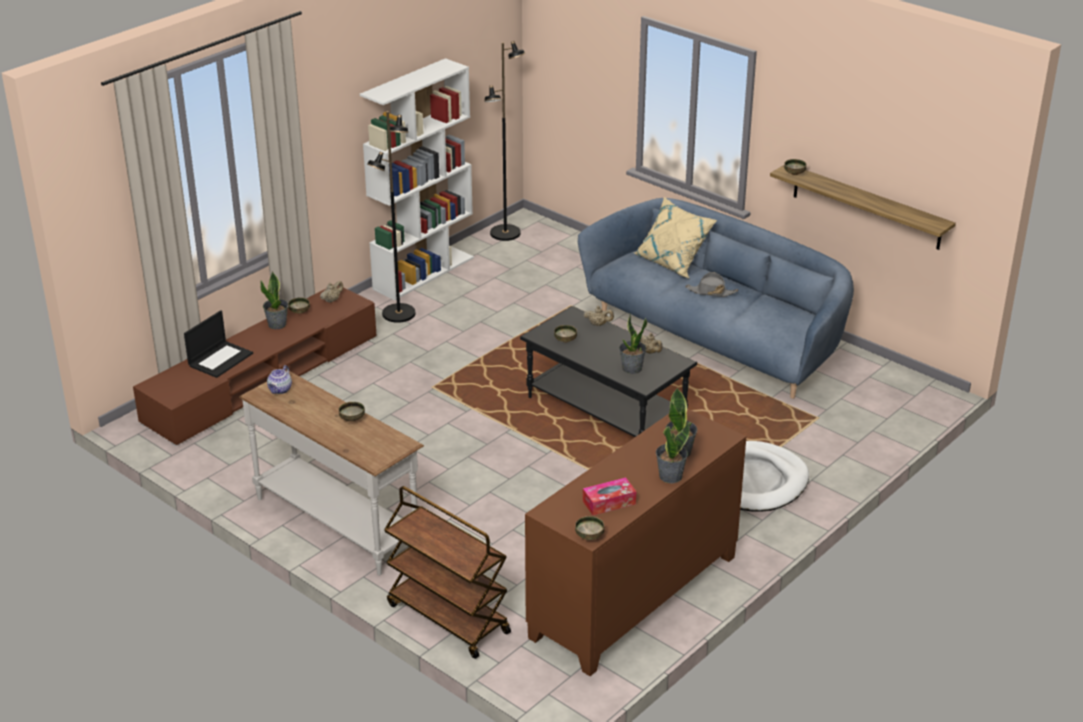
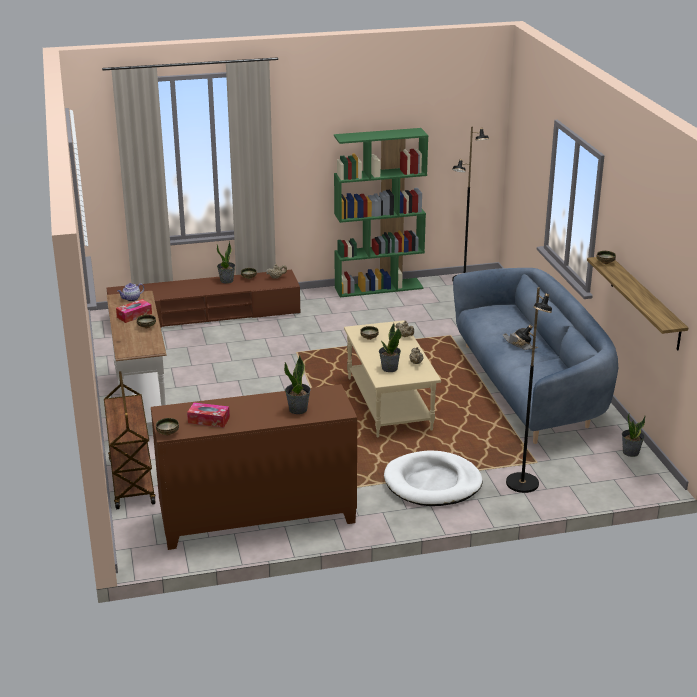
camera: 35 degrees right, 5 degrees down
(220, 359) = (170, 288): laptop -> none
(315, 410) = (134, 315): none -> tissue box
(398, 314) = (331, 306): black floor lamp -> black floor lamp (521, 483)
(423, 273) = (379, 287): white bookcase -> green bookcase
(607, 410) = (390, 404): black coffee table -> beige coffee table
(670, 476) = (270, 420): potted plant -> potted plant (630, 452)
(673, 262) = (518, 318): beige pillow -> none

